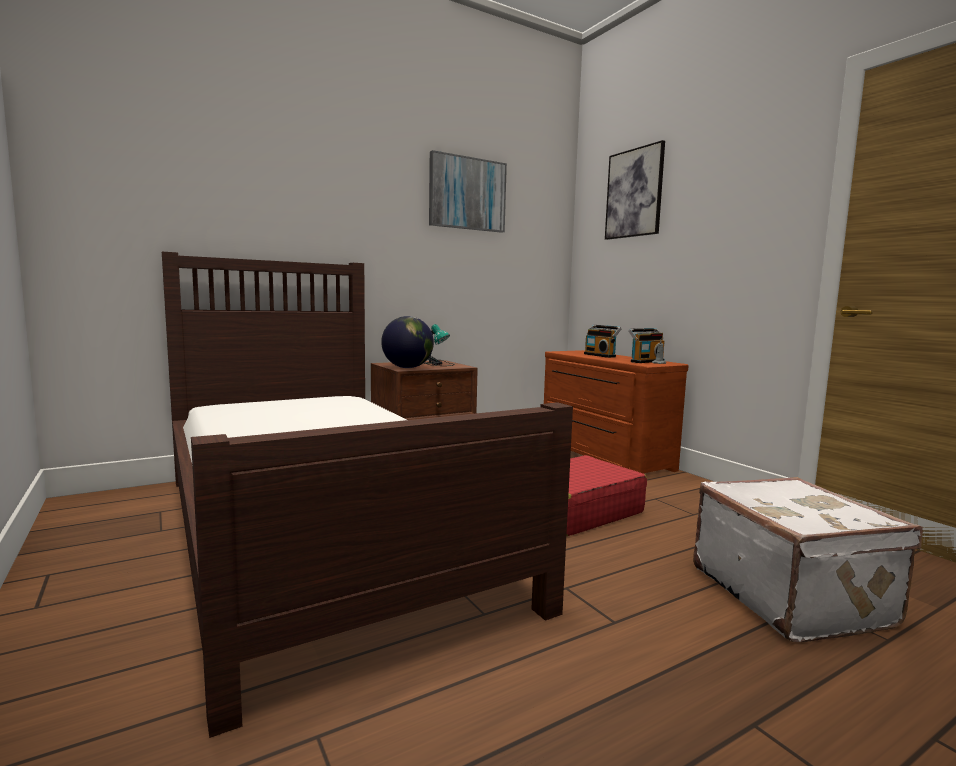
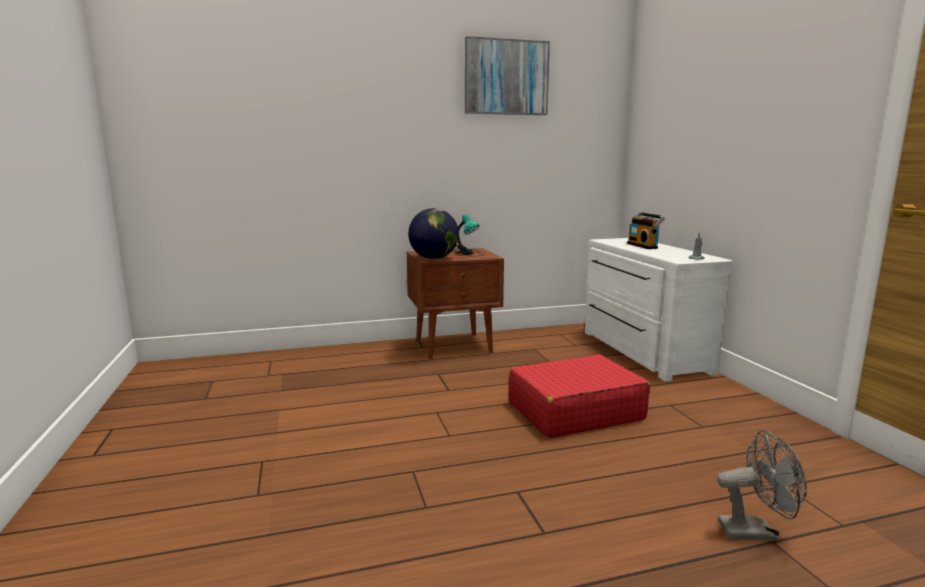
camera: 15 degrees right, 5 degrees up
(321, 531) = (327, 411): brown bed -> none
(601, 456) = (640, 351): brown dresser -> white dresser
(634, 193) = (688, 65): picture -> none
(645, 361) = (685, 255): radio -> none
(791, 595) = (755, 531): white suitcase -> grey fan

